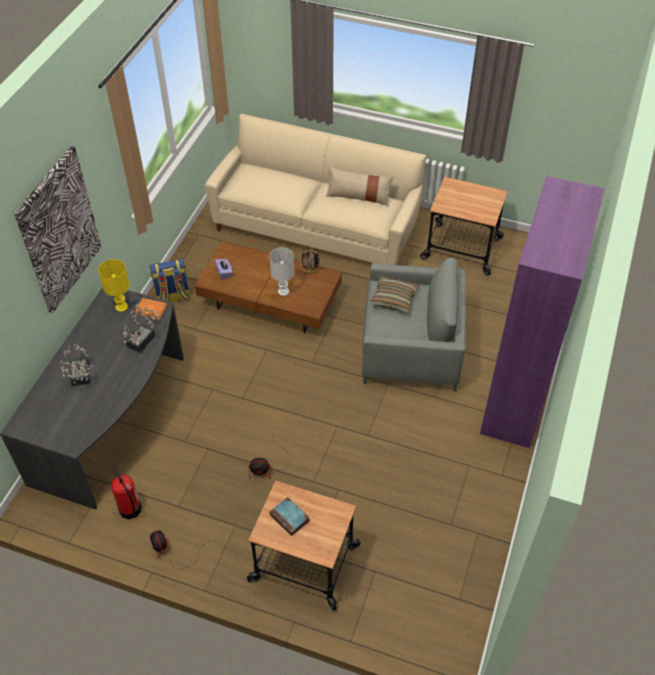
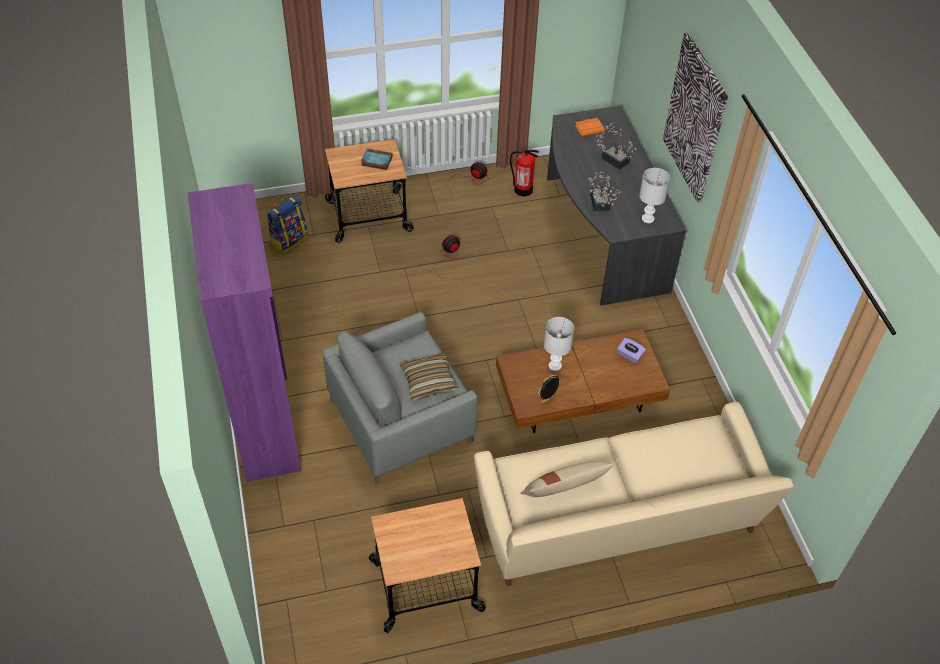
camera: 145 degrees right, 0 degrees up
(121, 306) = (648, 219): yellow table lamp -> white table lamp
(150, 310) = (621, 227): orange book -> orange book (589, 128)
(173, 297) = (674, 354): backpack -> backpack (289, 241)

